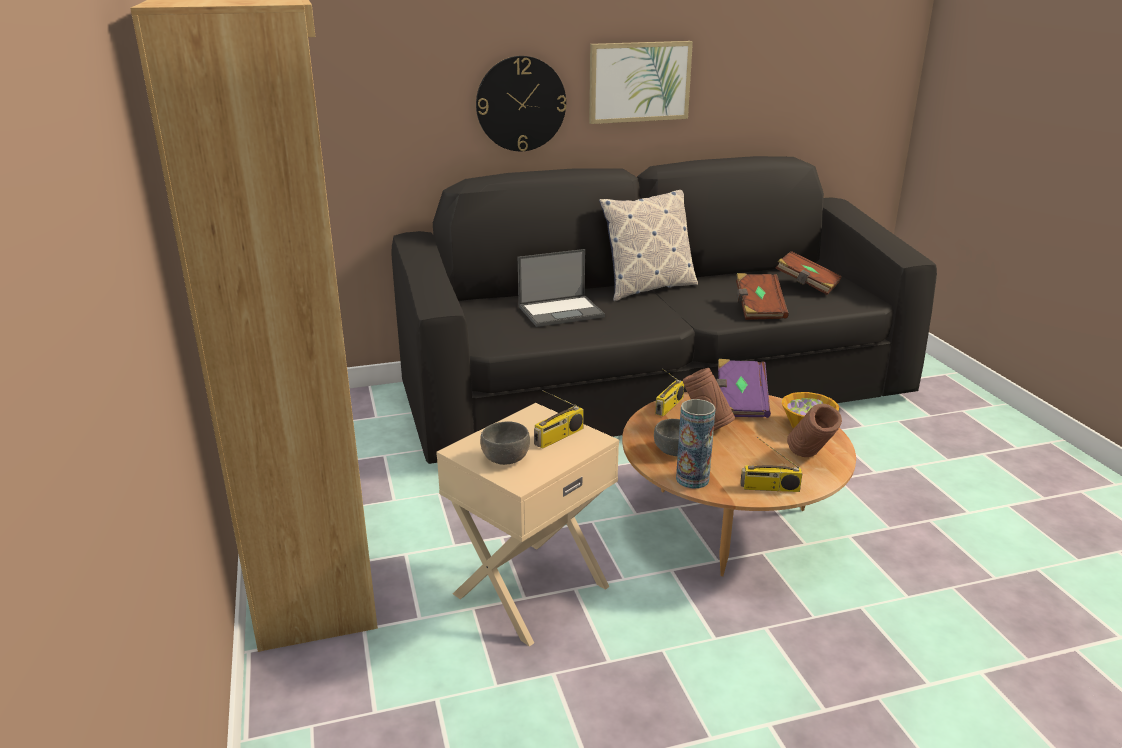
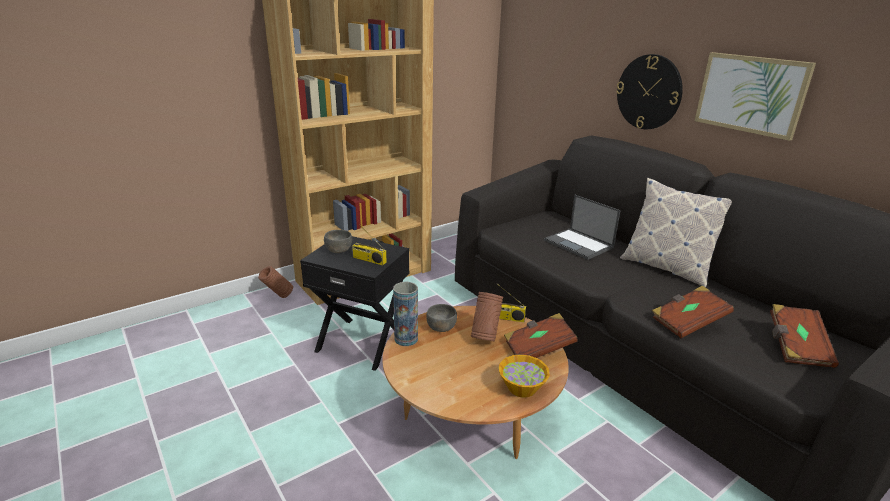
camera: 70 degrees right, 0 degrees up
(529, 589) = (362, 342): beige side table -> black side table
(739, 402) = (538, 349): purple book -> brown book
(769, 488) = (410, 374): radio -> none
(809, 460) = (464, 392): brown vase -> brown vase (278, 297)

